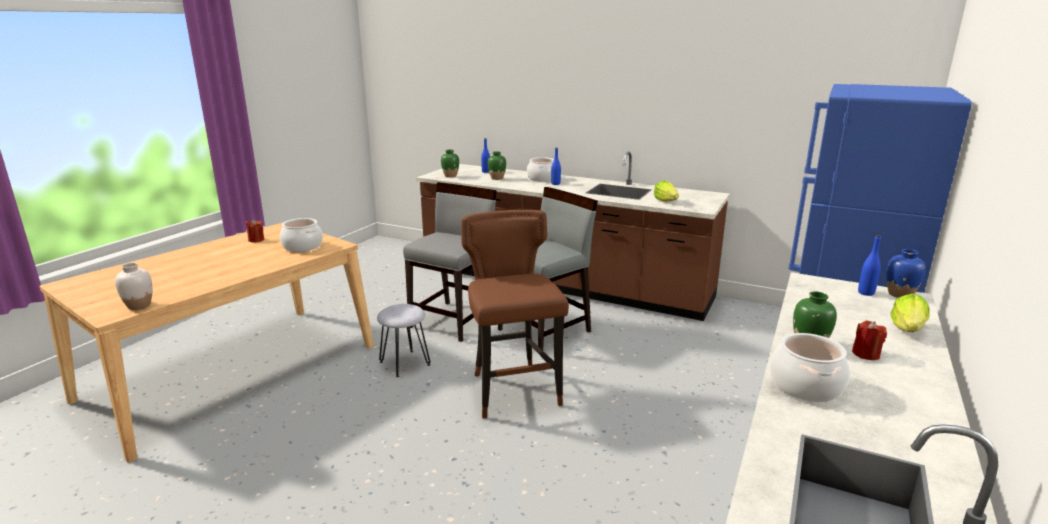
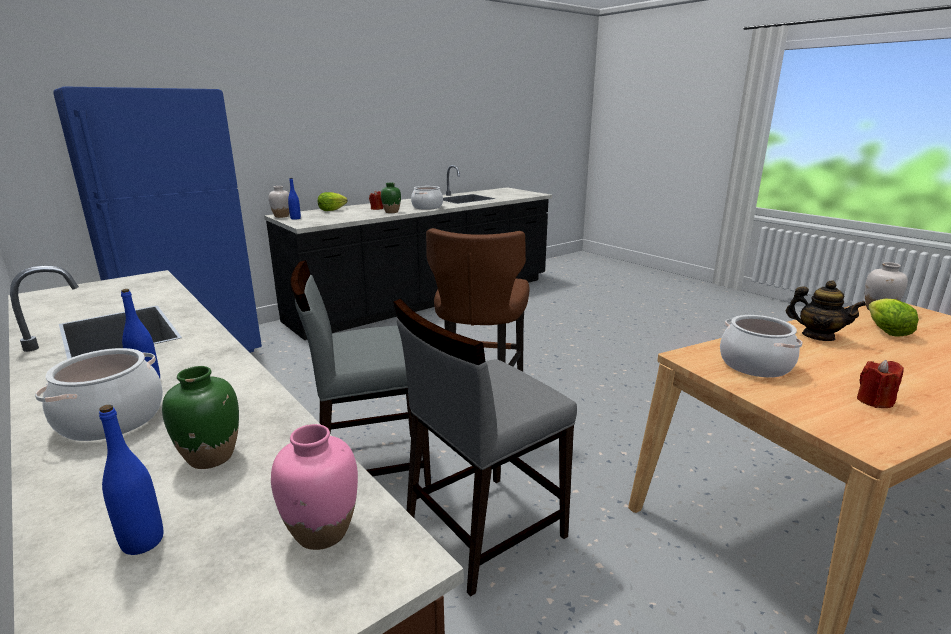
camera: 155 degrees left, 0 degrees up
(238, 270) = (817, 336): none -> teapot
(405, 363) = (583, 463): grey stool -> none
(450, 176) = (321, 532): green vase -> pink vase
(665, 201) = (140, 295): lettuce -> lettuce (886, 331)
(900, 294) = (281, 216): blue vase -> white vase

